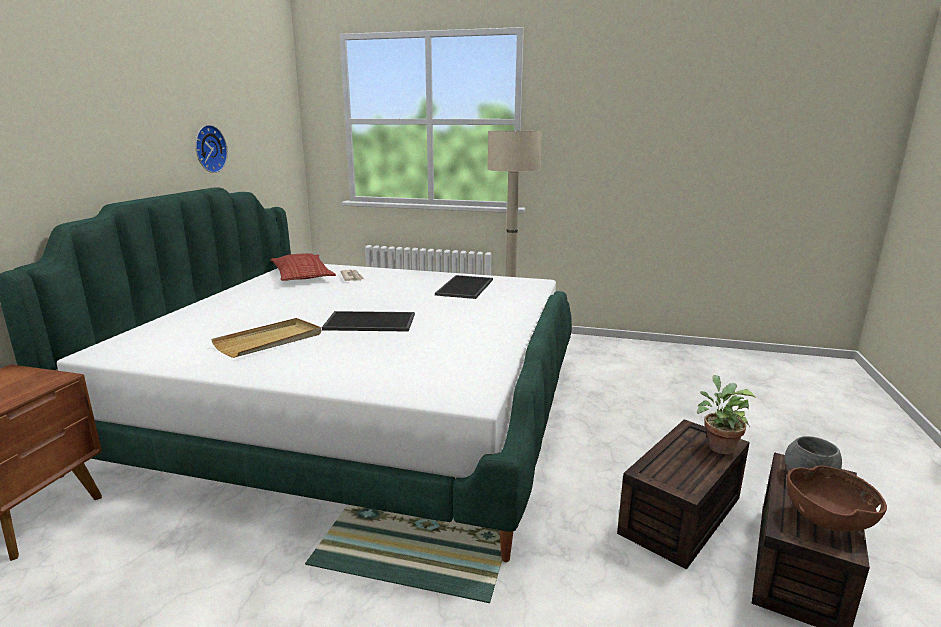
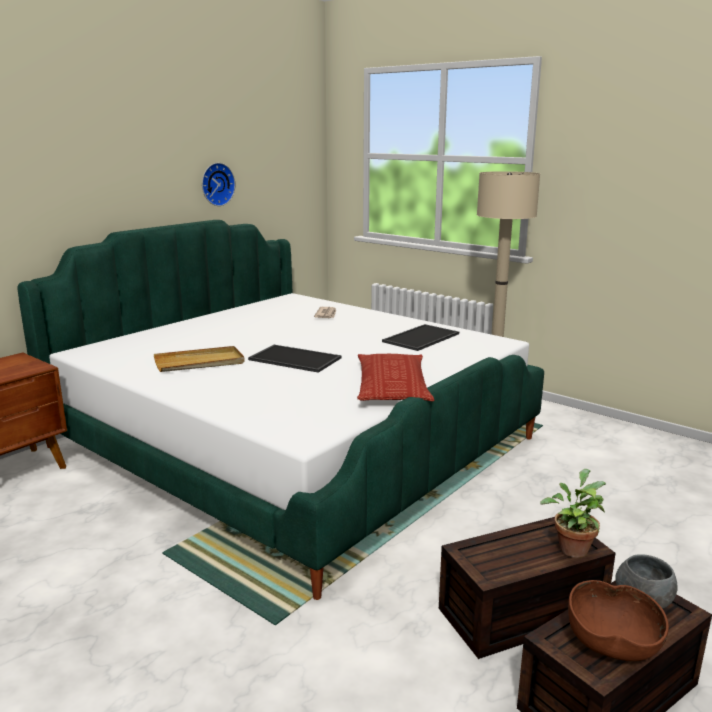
camera: 25 degrees right, 0 degrees up
(302, 274) = (286, 306): pillow -> pillow (392, 386)

